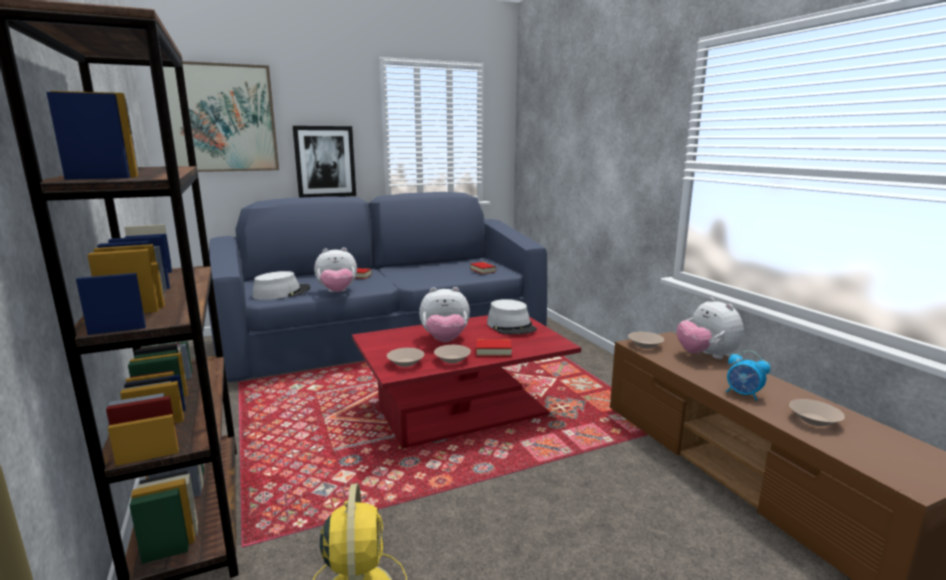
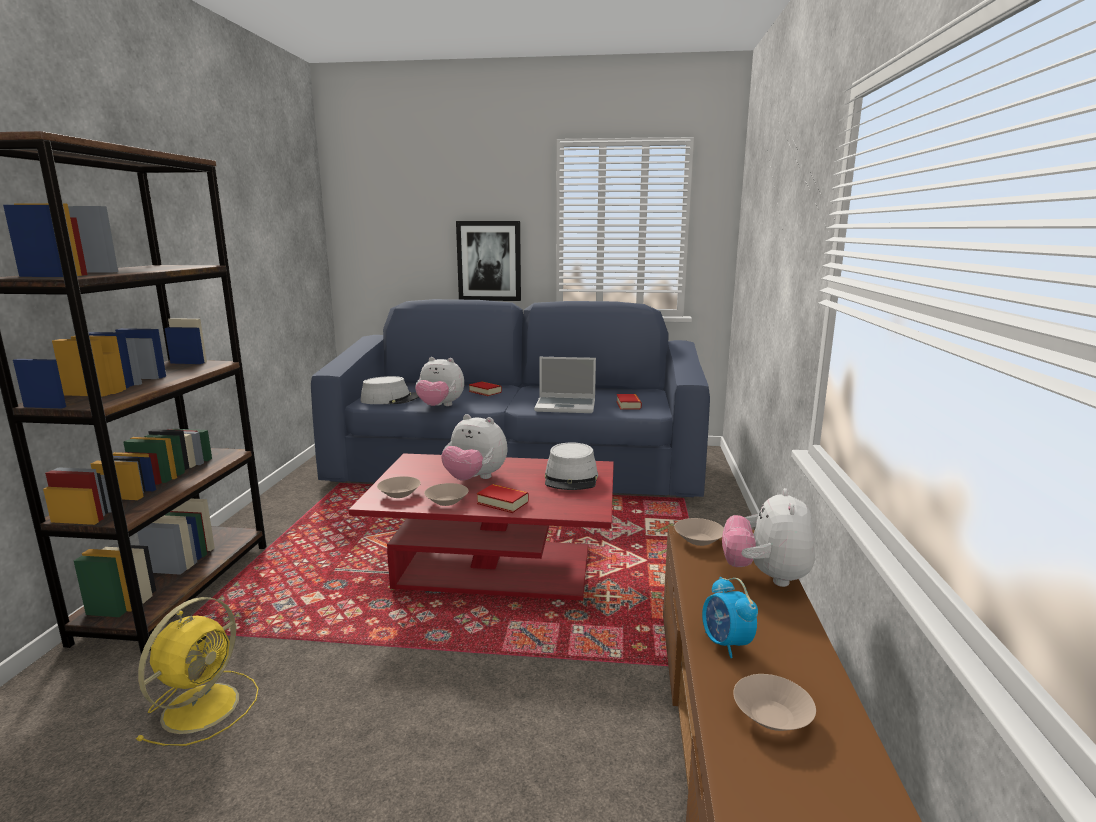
camera: 30 degrees right, 0 degrees up
(219, 118) = (387, 214): picture -> none
(441, 277) = (566, 406): none -> laptop

